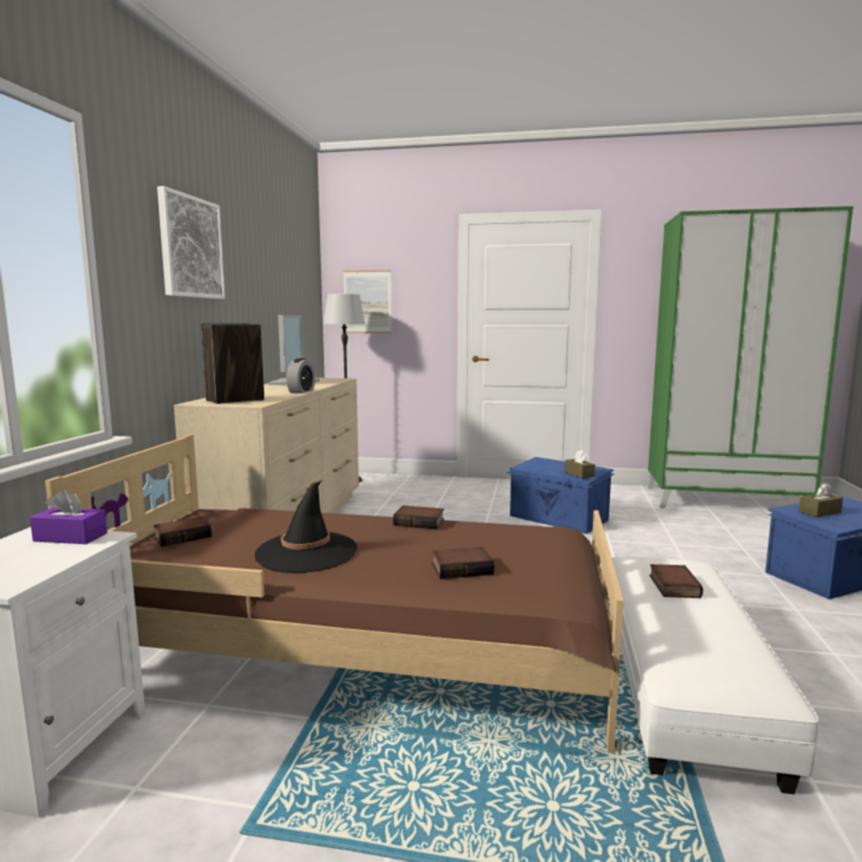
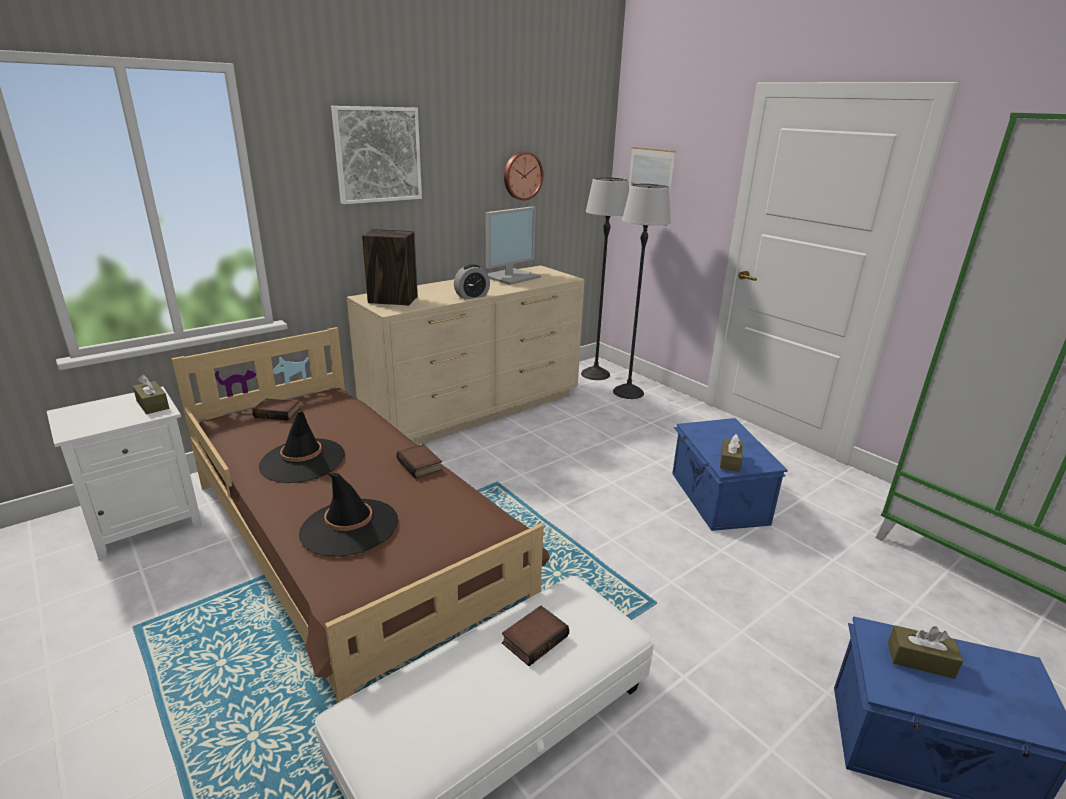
camera: 40 degrees right, 15 degrees up
(70, 537) = (152, 404): purple tissue box -> brown tissue box
(278, 288) = (522, 175): none -> wall clock
(394, 484) = (628, 392): none -> floor lamp
(462, 568) = (349, 527): book -> black hat

